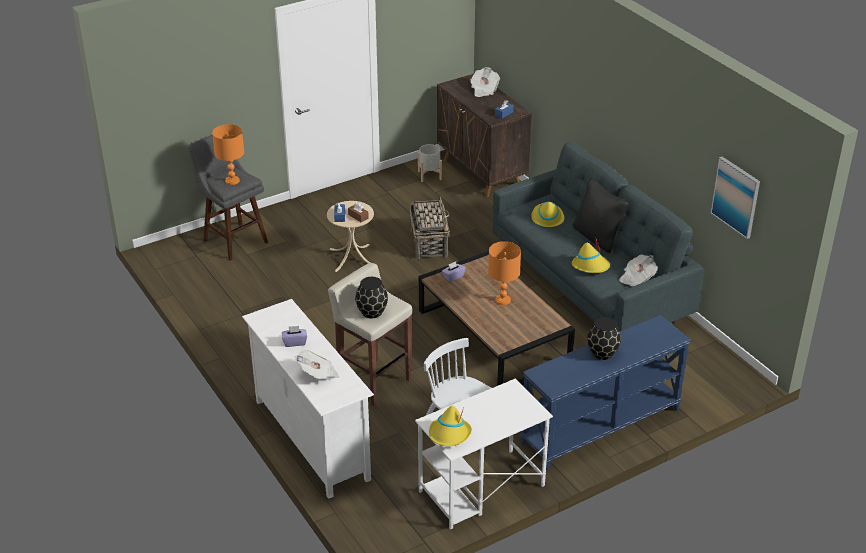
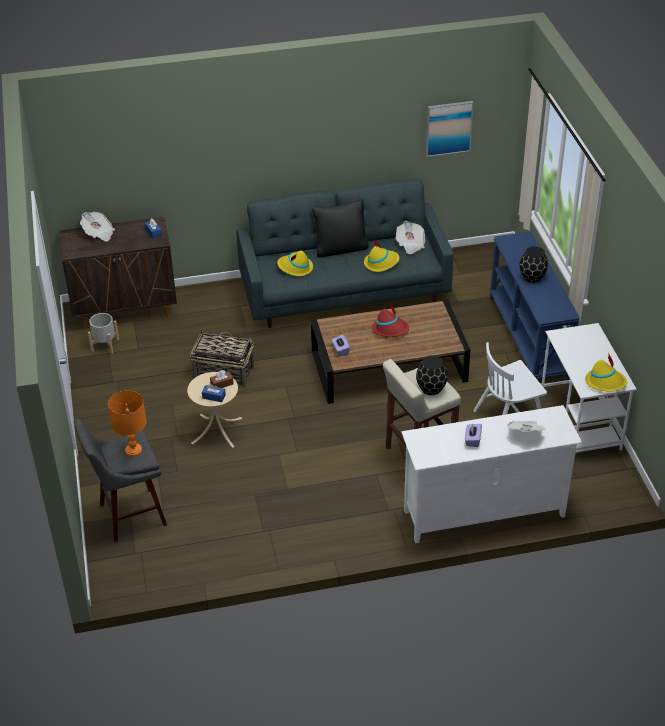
camera: 70 degrees left, 5 degrees up
(503, 300) = (390, 329): orange table lamp -> red hat

